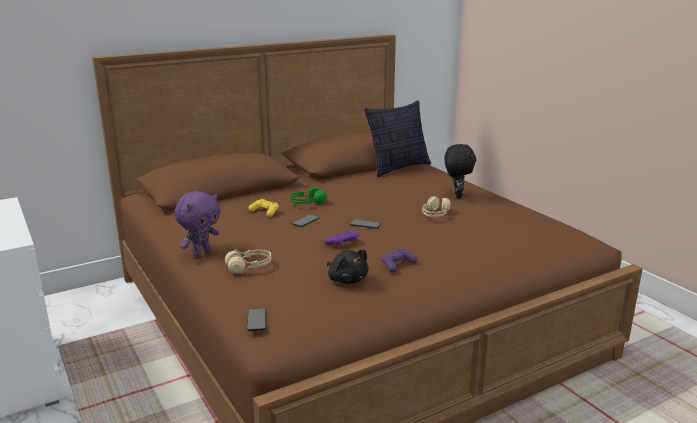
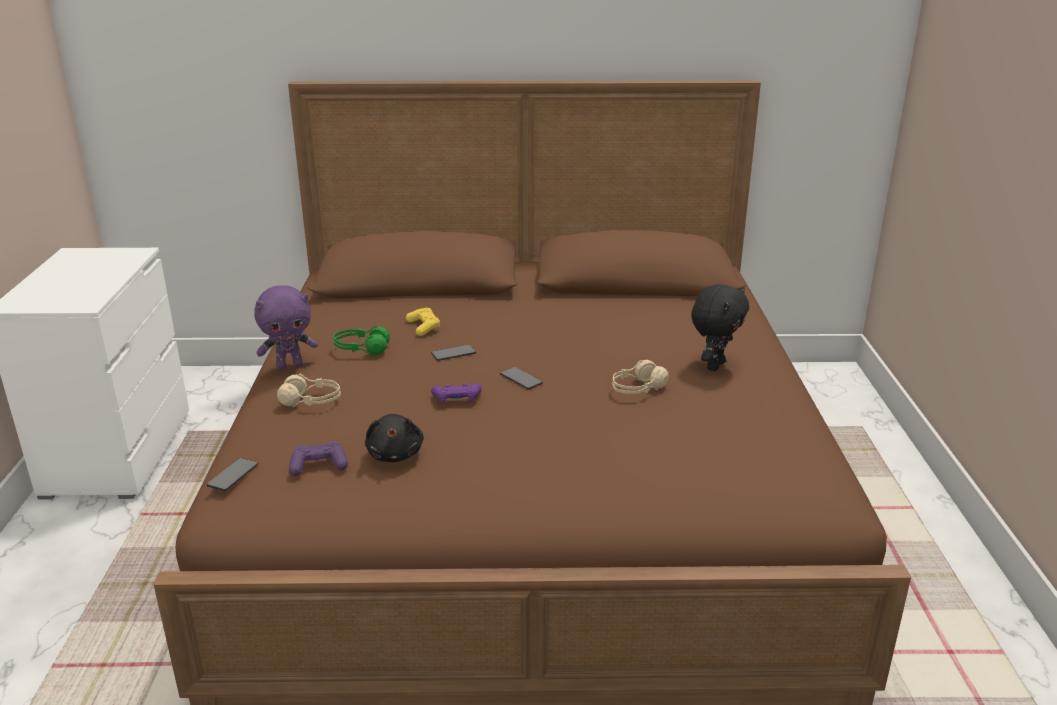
camera: 30 degrees right, 5 degrees up
(307, 203) = (490, 327): green headphones -> green headphones (361, 349)
(397, 265) = (483, 453): purple game controller -> purple game controller (318, 466)
(398, 168) = (686, 299): pillow -> none

